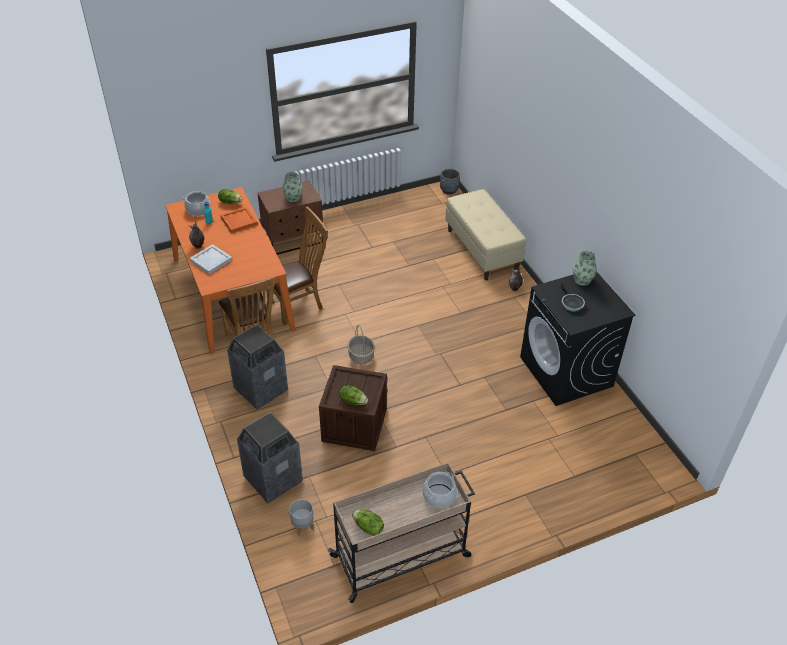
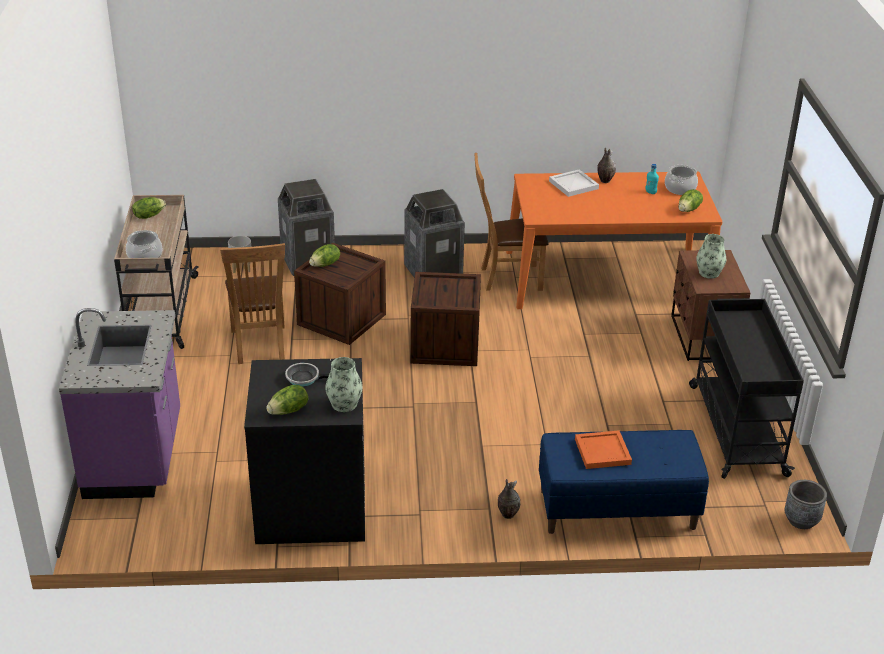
camera: 110 degrees right, 10 degrees down
(239, 221) = (644, 210): orange tray -> orange tray (602, 452)
(298, 305) = (562, 319): brown chair -> brown chair (259, 347)
(361, 356) = (445, 345): basket -> crate
(383, 217) = (736, 428): none -> black cart
(482, 250) = (616, 510): beige bench -> blue bench
(583, 483) = (136, 457): none -> purple counter
(606, 300) = (289, 411): none -> lettuce

